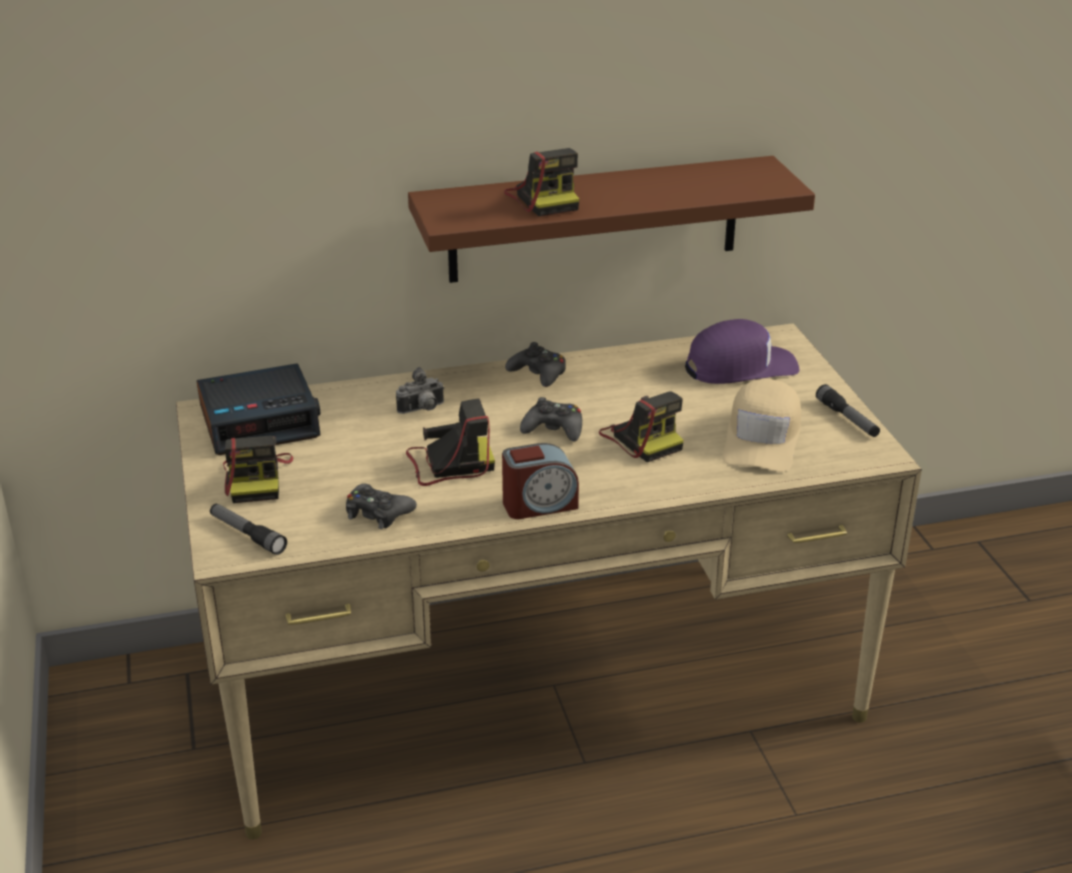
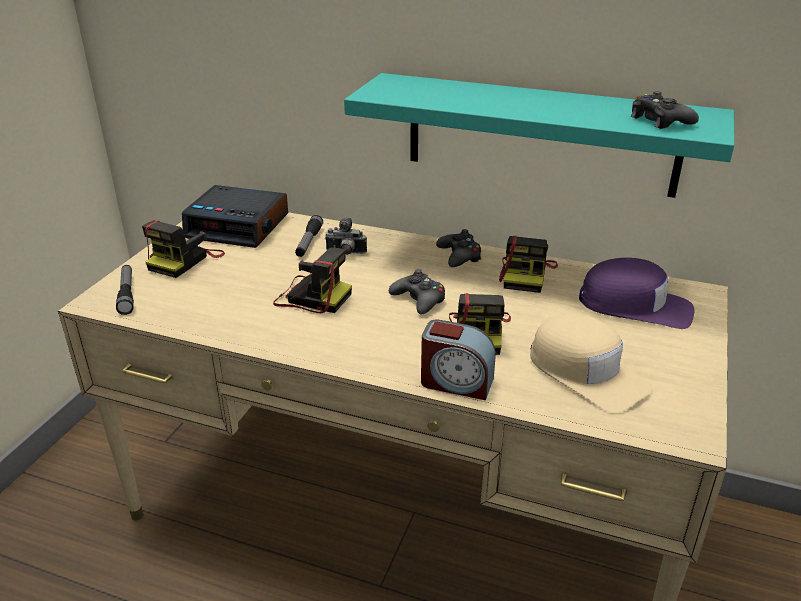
camera: 35 degrees right, 0 degrees up
(378, 513) = (220, 312): black game controller -> black game controller (659, 120)
(539, 504) = (334, 352): alarm clock -> alarm clock (456, 382)
(544, 199) = (471, 96): camera -> camera (526, 274)
(594, 219) = (540, 134): brown shelf -> turquoise shelf
(762, 438) = (586, 373): beige cap -> beige cap turned 90 degrees counterclockwise
(847, 419) = (692, 387): flashlight -> flashlight (309, 242)

